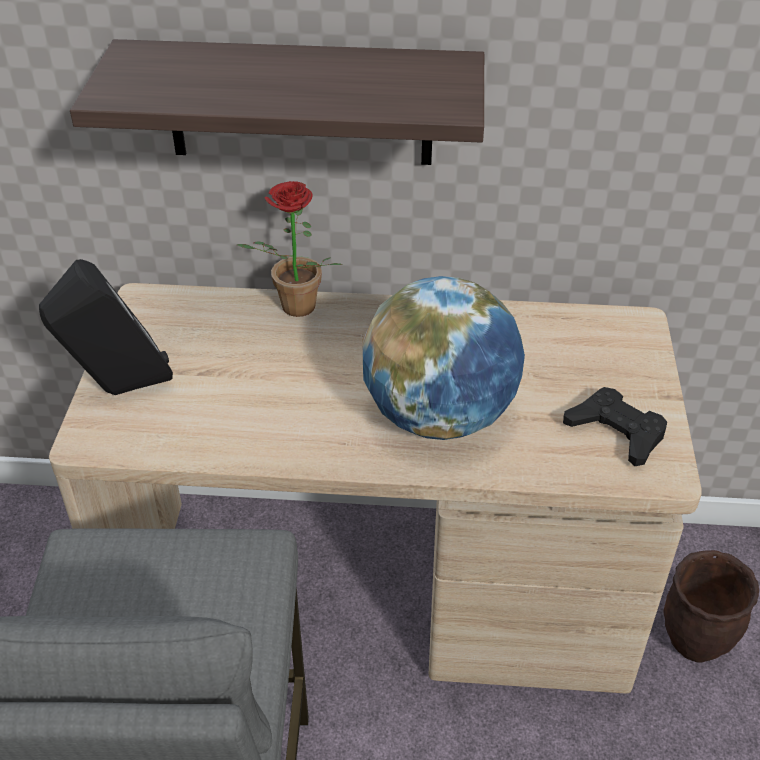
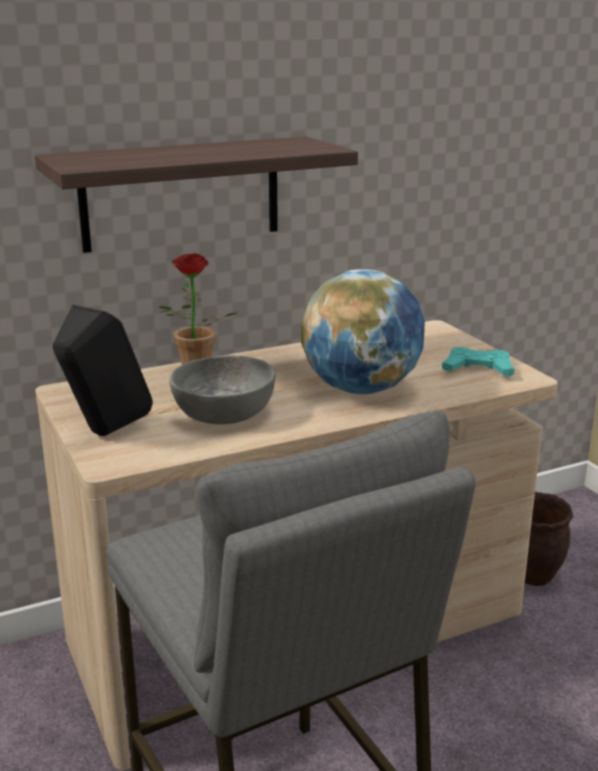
camera: 30 degrees left, 20 degrees down
(258, 400) = (223, 413): none -> grey bowl
(616, 432) = (478, 369): black game controller -> turquoise game controller

